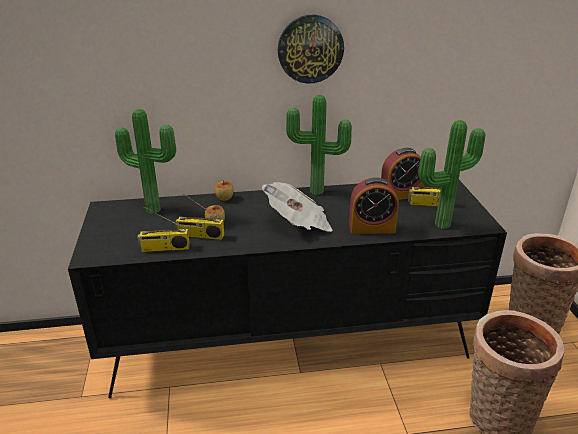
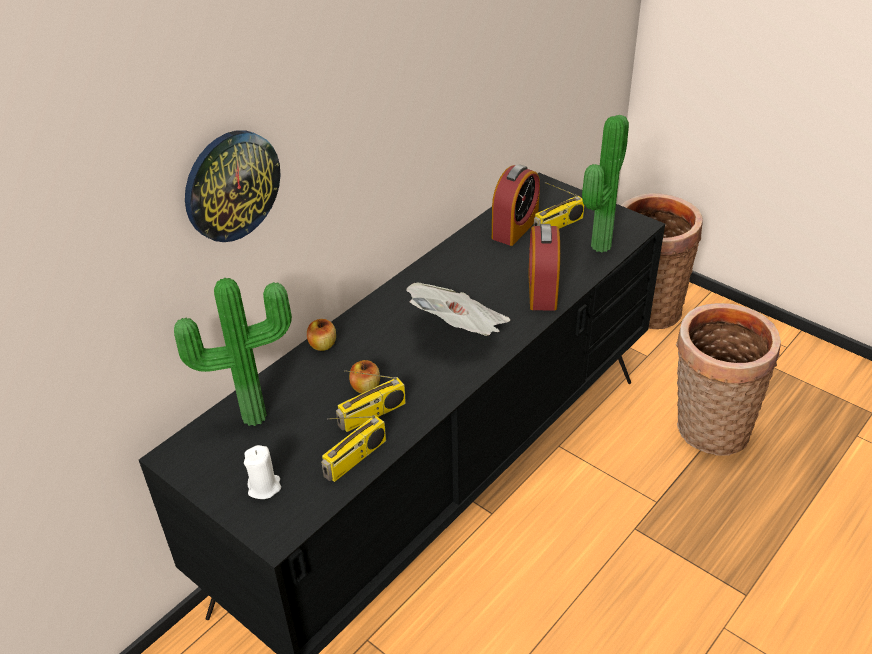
camera: 40 degrees left, 10 degrees up
(113, 237) = (264, 487): none -> white candle
(310, 49) = (381, 82): wall clock -> wall clock (231, 185)
(317, 192) = (422, 274): potted plant -> none
(371, 228) = (542, 290): alarm clock -> alarm clock turned 135 degrees clockwise

